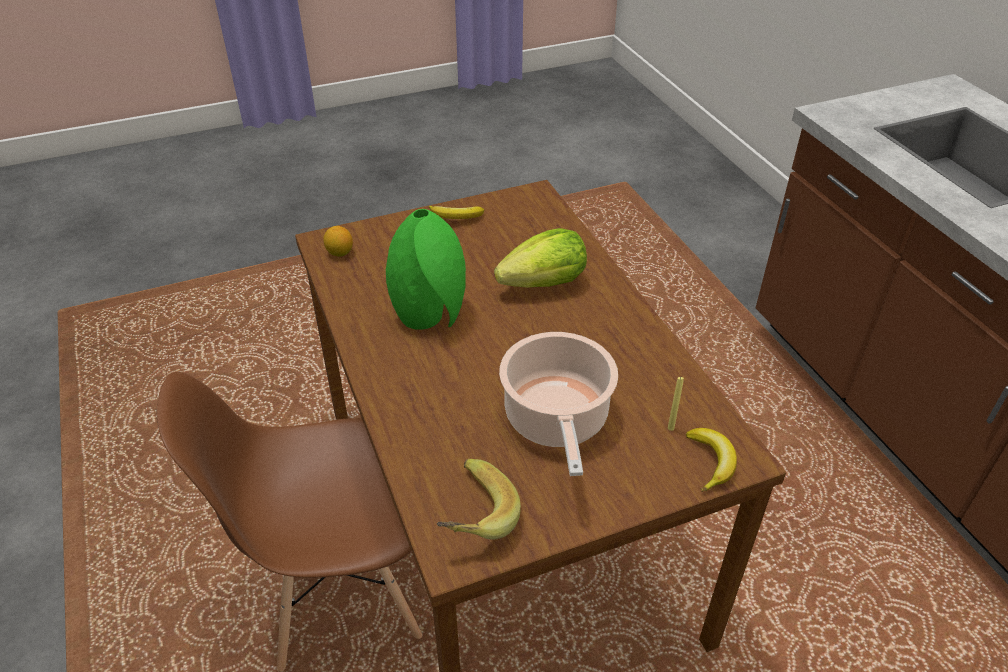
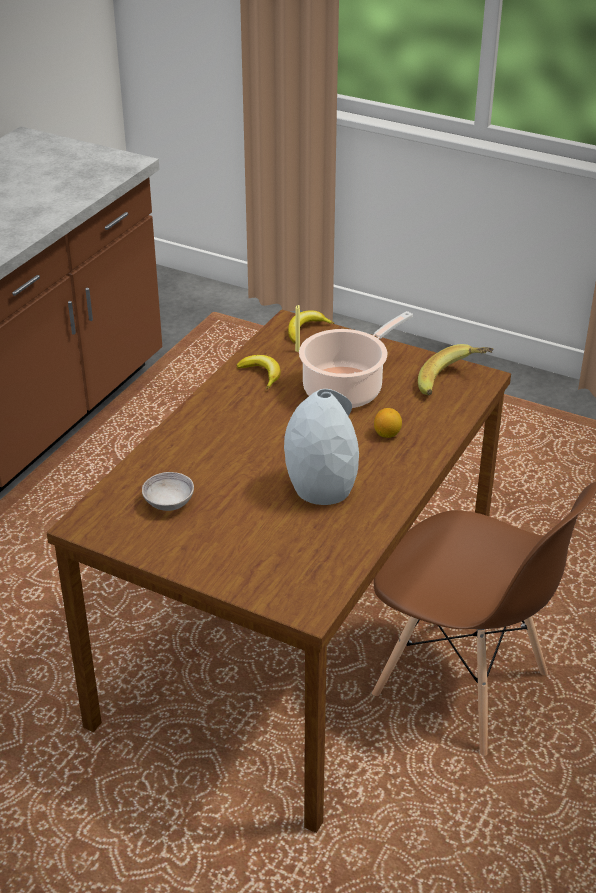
camera: 130 degrees left, 5 degrees down
(340, 253) = (312, 586): lemon -> lemon (387, 434)
(431, 315) = (321, 488): green vase -> grey vase
(455, 217) = (177, 550): banana -> banana (261, 375)
(512, 236) = (169, 502): none -> grey bowl
(544, 284) = (216, 455): lettuce -> none

